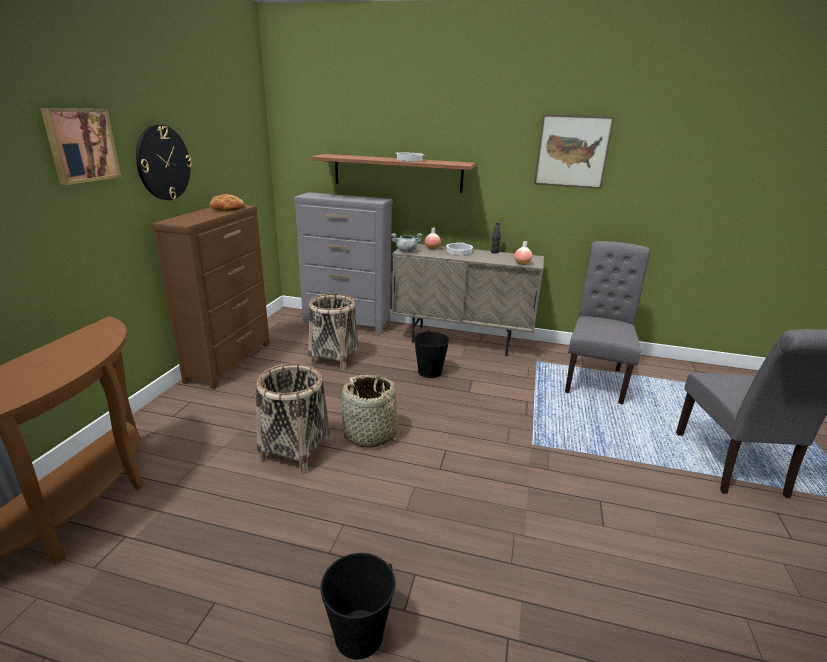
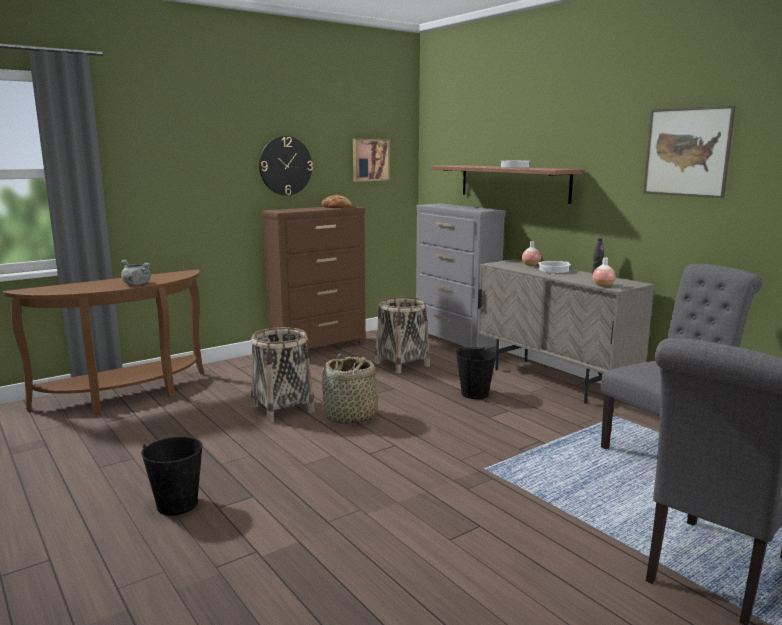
camera: 40 degrees right, 10 degrees down
(81, 145) = (213, 148): picture -> picture (370, 160)
(406, 251) = (497, 264): grey cooking pot -> grey cooking pot (136, 284)

